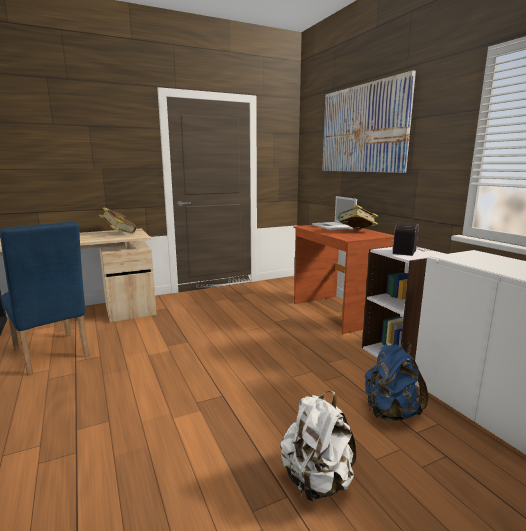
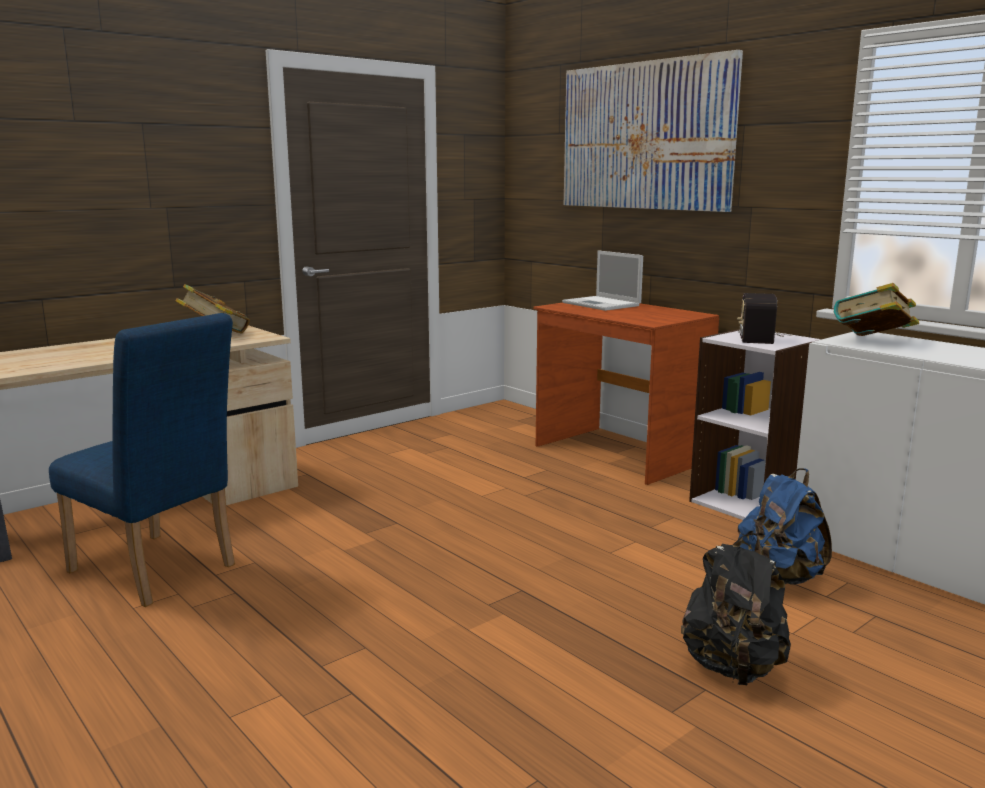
camera: 15 degrees left, 0 degrees up
(317, 481) = (733, 668): white backpack -> black backpack
(356, 231) = (650, 311): book -> book (872, 341)

